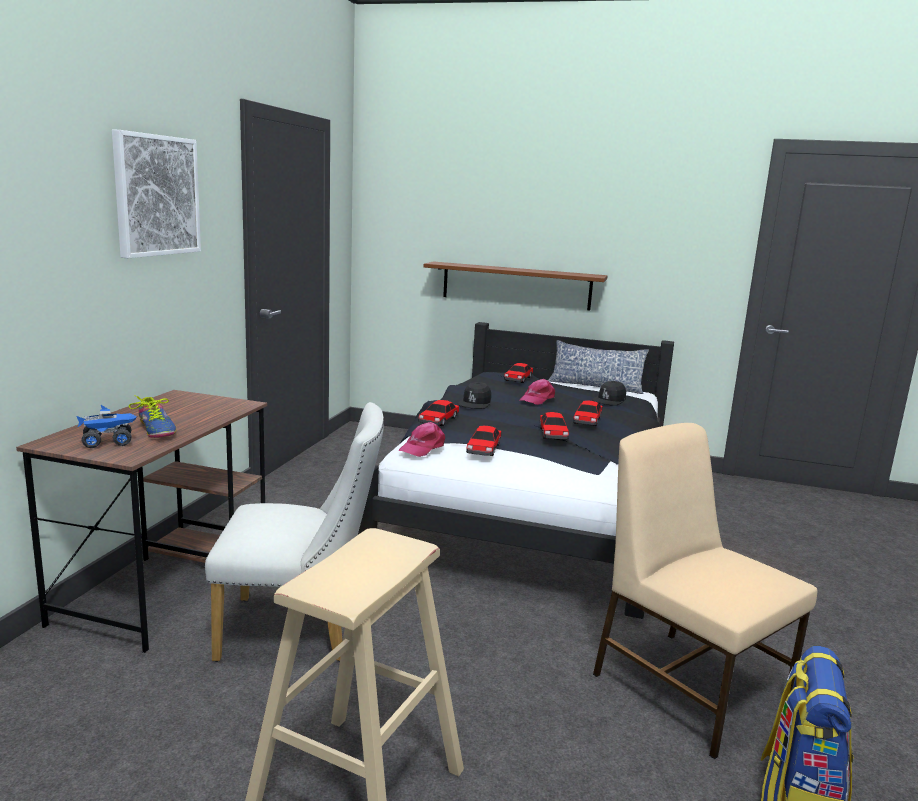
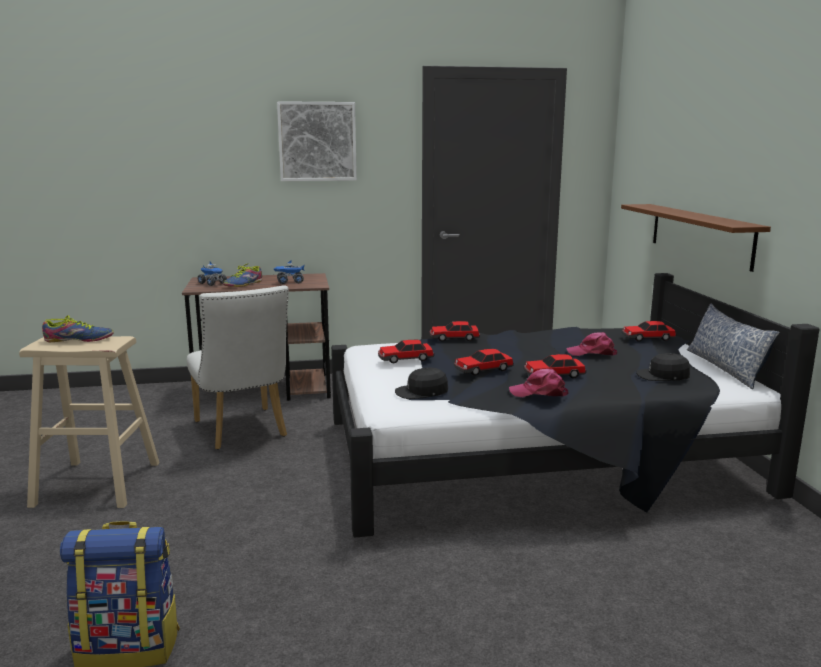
camera: 65 degrees right, 0 degrees up
(197, 410) = (289, 282): none -> toy truck
(345, 564) = (79, 339): none -> shoe
(423, 448) = (381, 346): pink cap -> pink cap (539, 393)
(475, 403) = (522, 338): black cap -> black cap (422, 392)
(687, 686) = (268, 578): beige chair -> none

